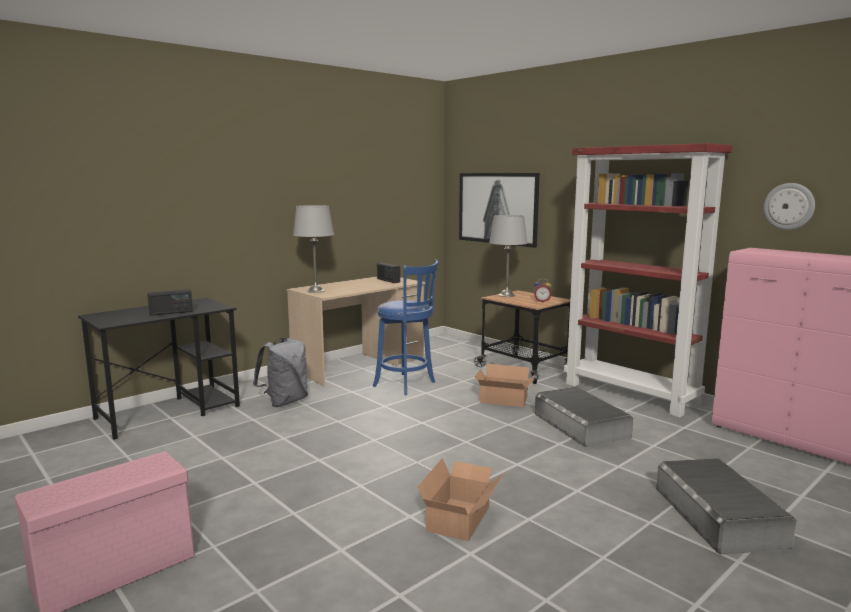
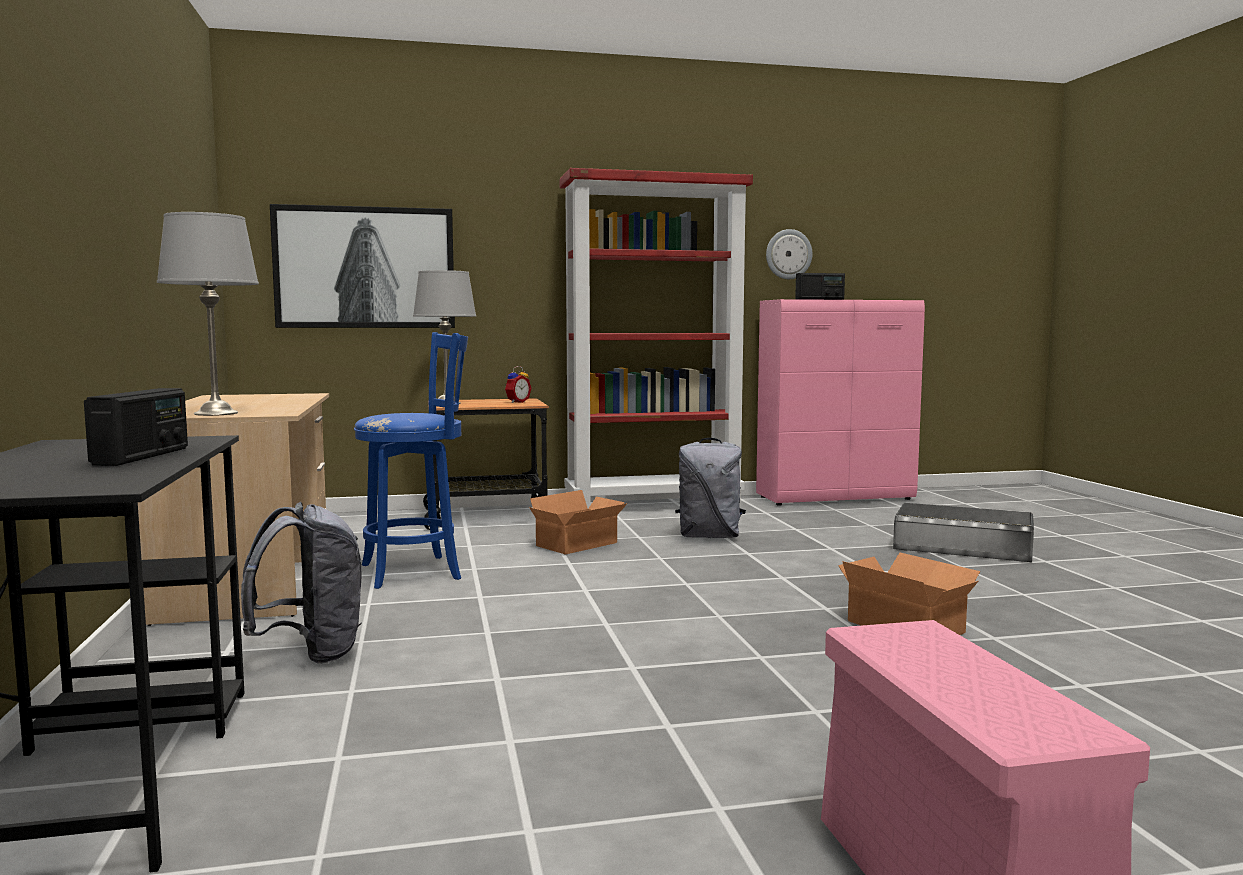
camera: 60 degrees left, 5 degrees down
(388, 280) = (259, 397): radio -> radio (819, 299)
(581, 425) = (710, 536): grey storage box -> grey backpack

